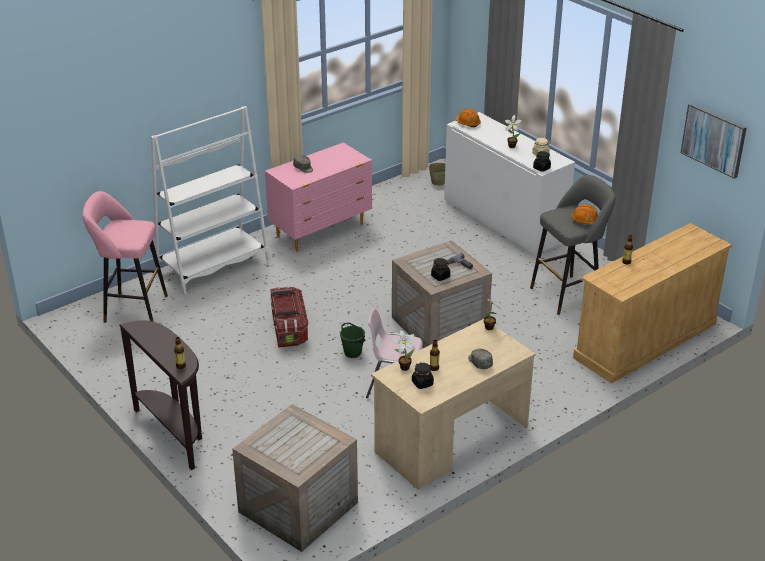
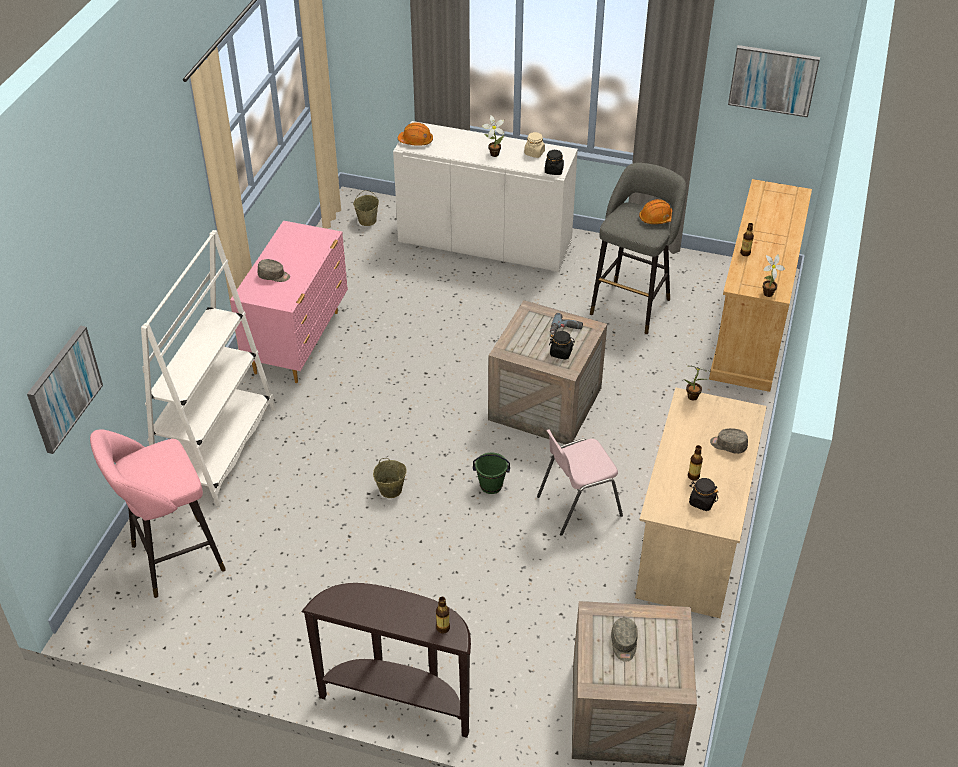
camera: 35 degrees left, 10 degrees up
(89, 154) = (63, 388): none -> picture
(289, 328) = (390, 490): storage box -> beige bucket
(292, 437) = (624, 644): none -> grey cap
(403, 367) = (663, 492): potted plant -> potted plant (766, 294)

